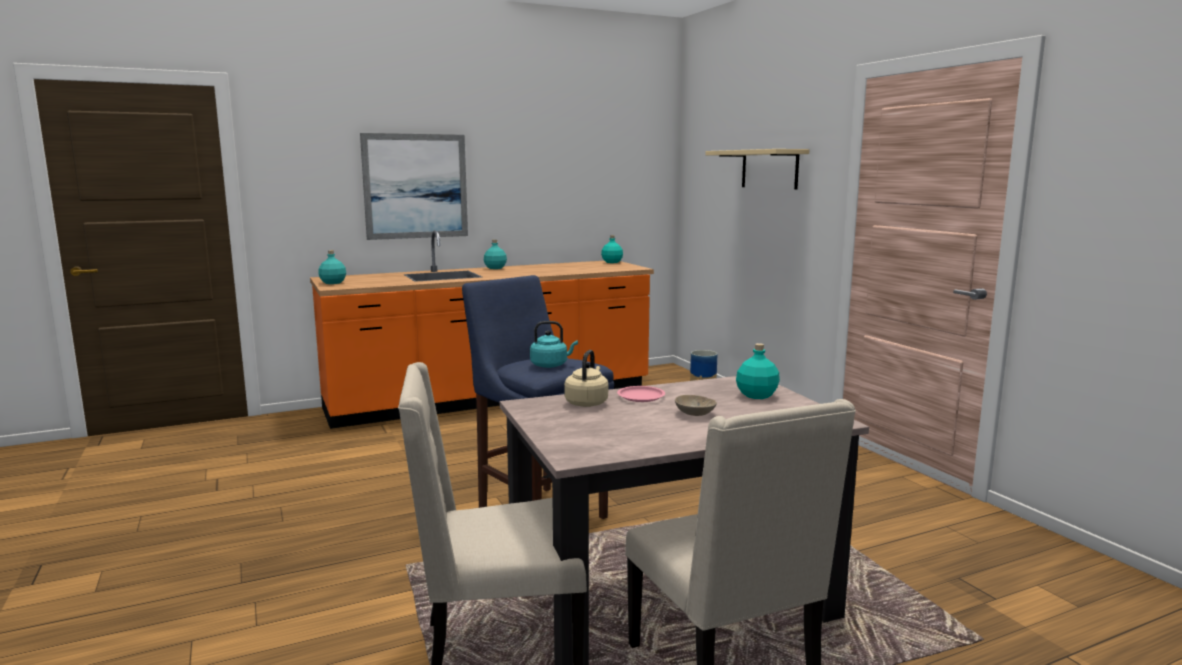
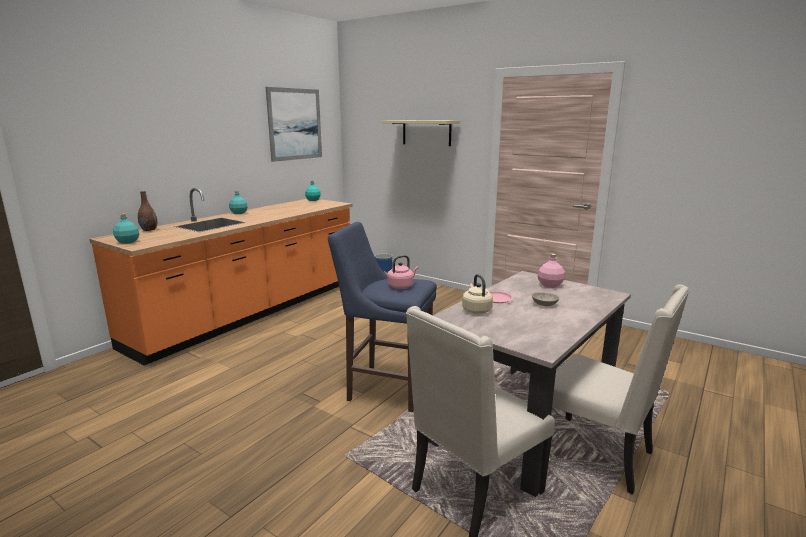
camera: 30 degrees left, 5 degrees up
(374, 275) = (149, 230): none -> brown vase
(415, 186) = (170, 151): picture -> picture (295, 124)
(551, 365) = (401, 286): turquoise kettle -> pink kettle
(756, 395) = (549, 285): turquoise bottle -> pink bottle

